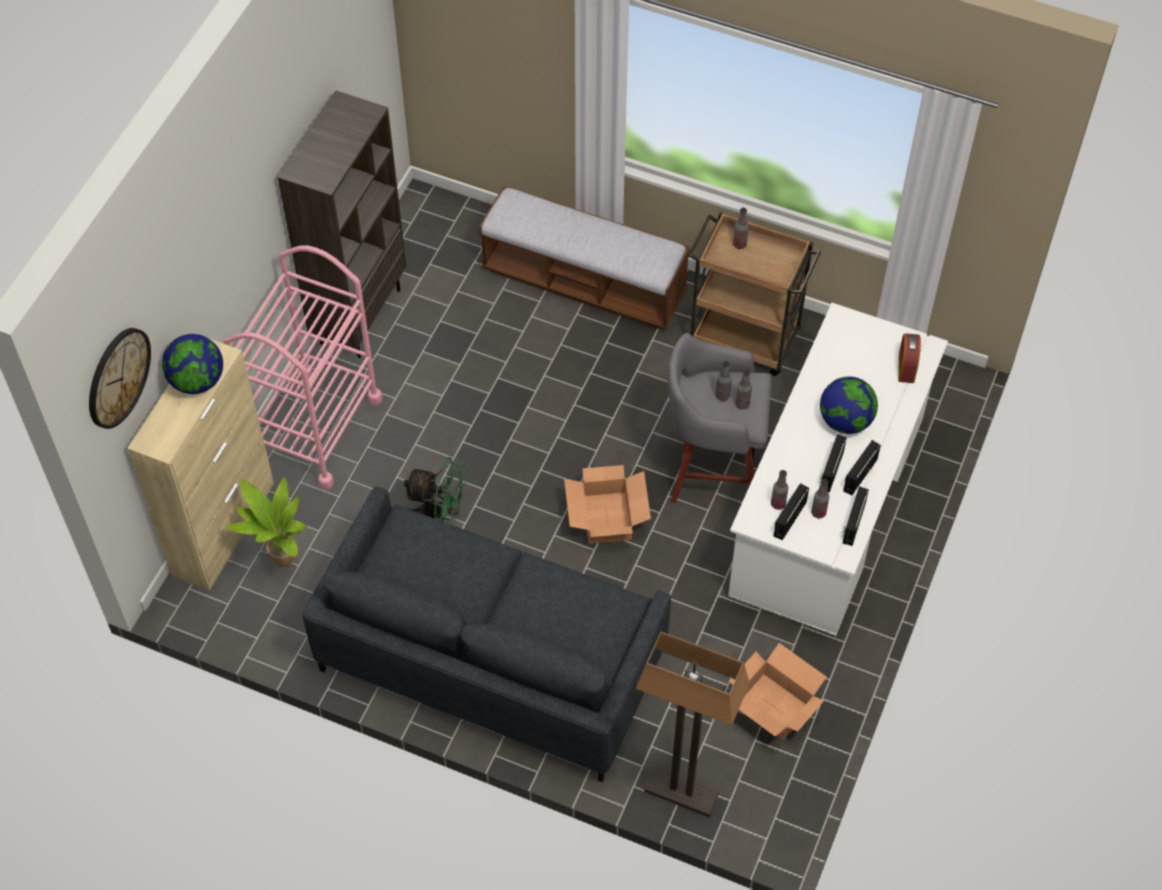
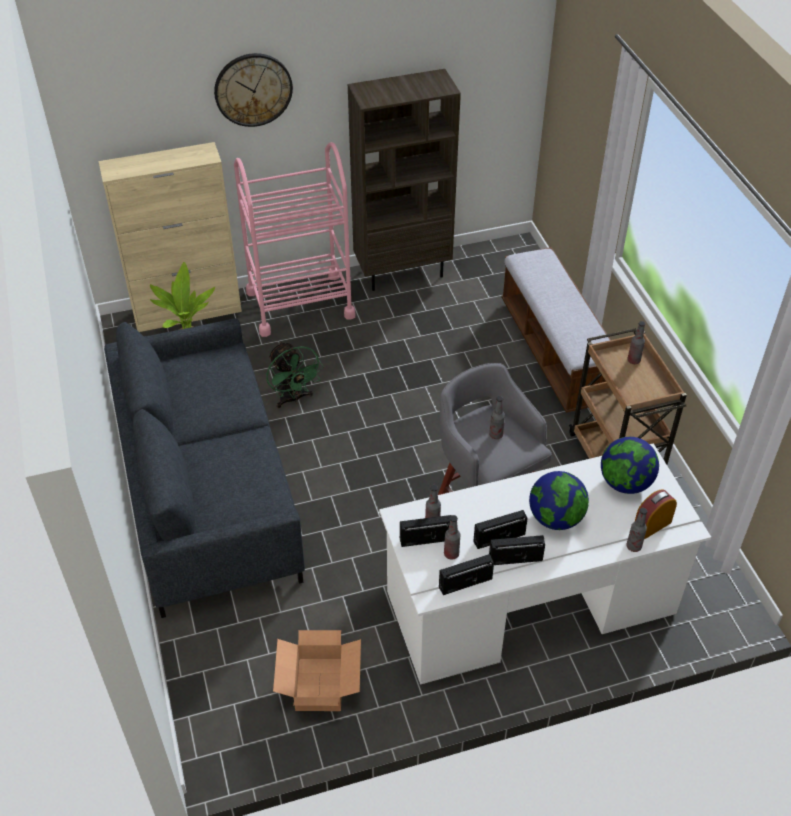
camera: 50 degrees right, 10 degrees down
(118, 377) = (102, 94): wall clock -> wall clock (253, 89)
(197, 381) = (177, 158): globe -> globe (625, 483)
(607, 517) = (383, 481): cardboard box -> none
(680, 793) = (191, 673): floor lamp -> none
(742, 404) = (502, 450): bottle -> bottle (633, 546)

